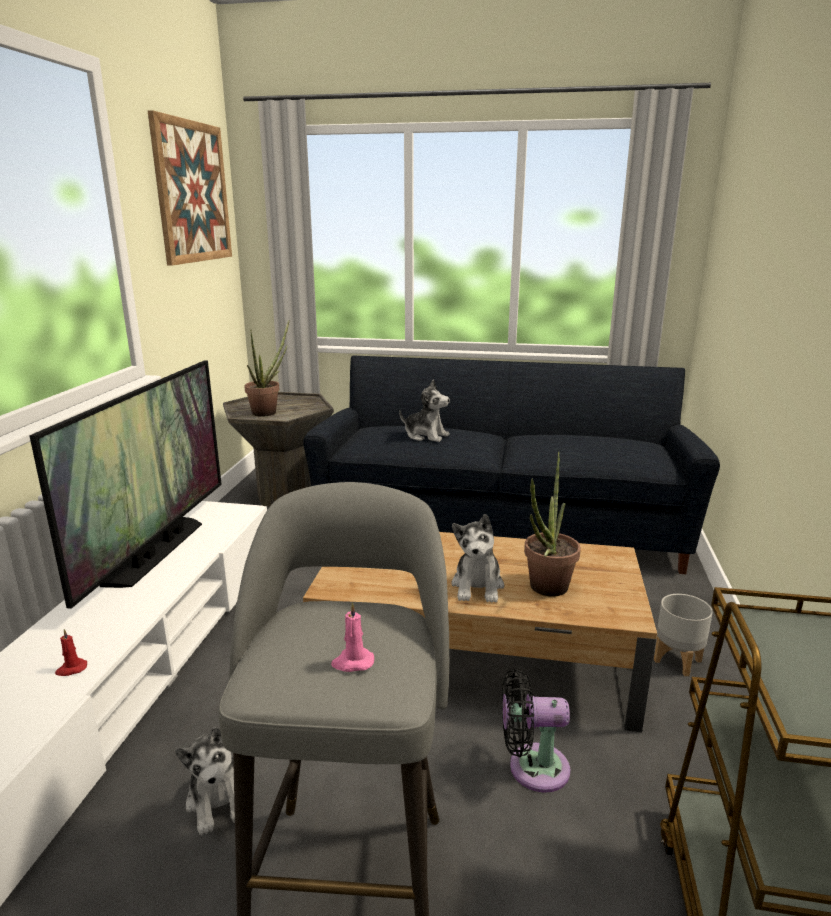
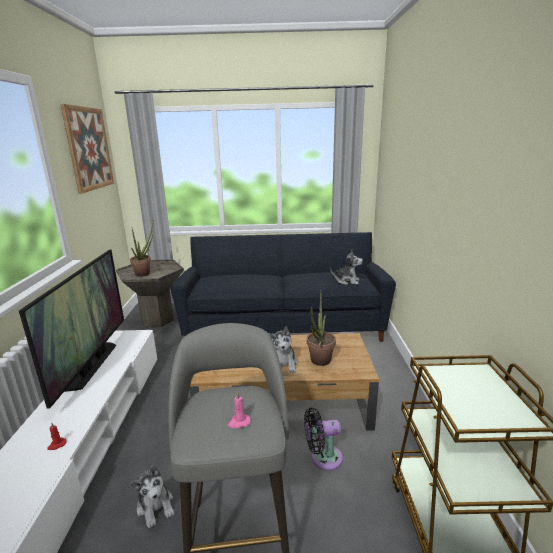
camera: 10 degrees left, 0 degrees up
(426, 436) = (240, 280): plush toy -> plush toy (347, 281)
(678, 661) = (386, 389): grey planter -> none

